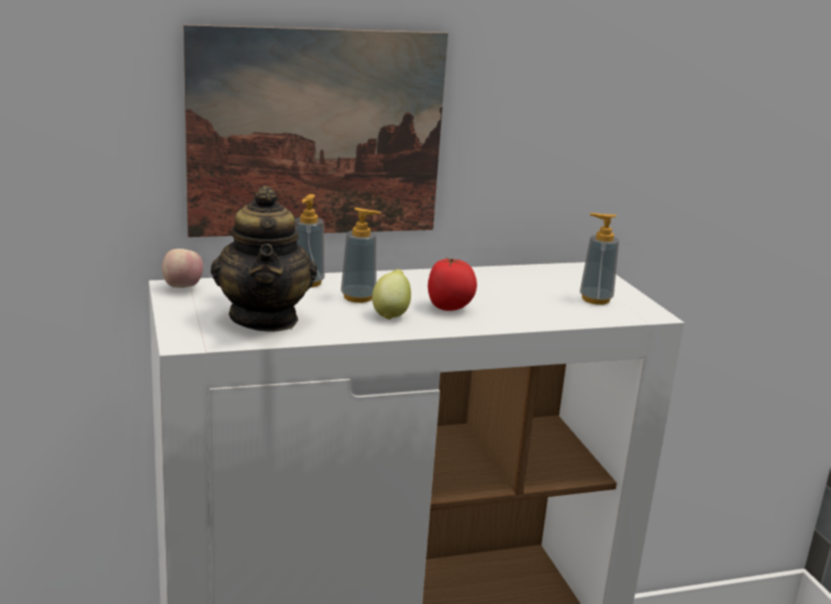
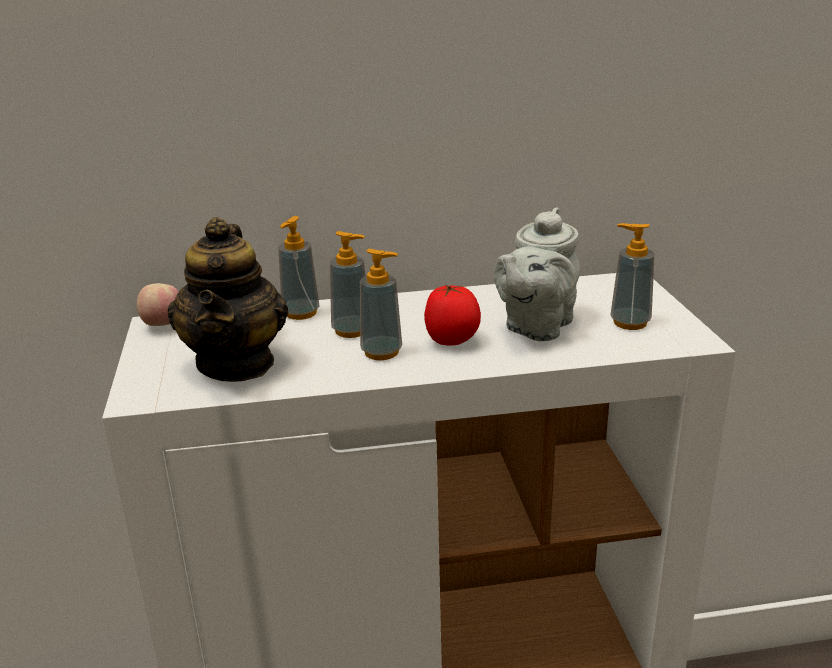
camera: 10 degrees right, 5 degrees up
(316, 133) = (301, 146): picture -> none
(391, 314) = (381, 352): lemon -> soap dispenser
(518, 300) = (536, 327): none -> grey teapot

